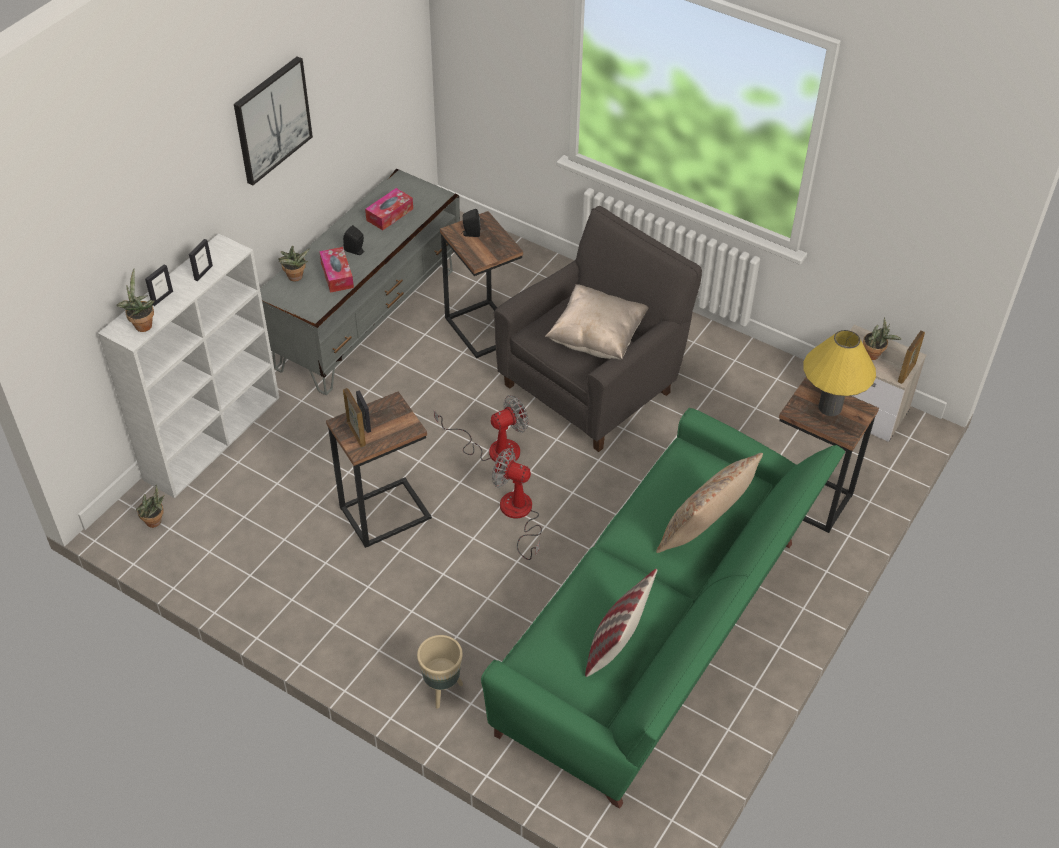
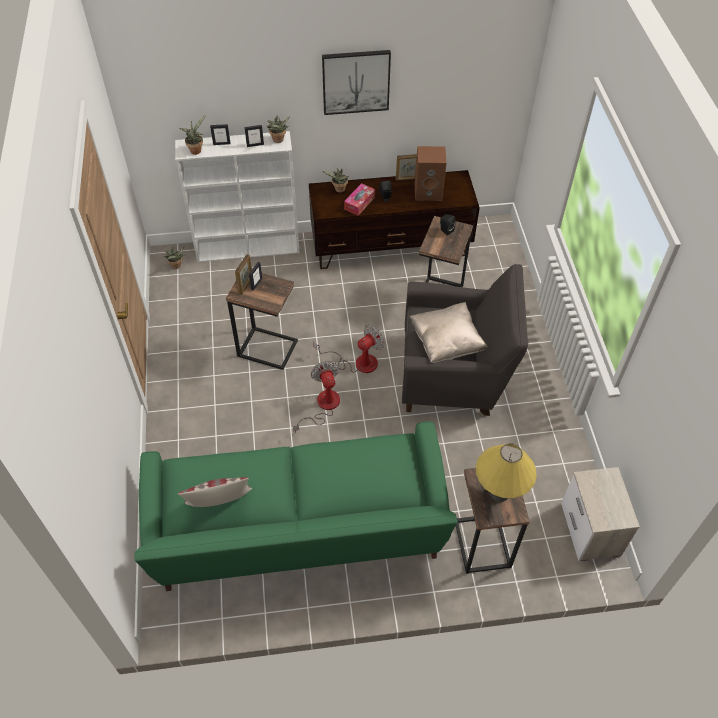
camera: 50 degrees right, 5 degrees up
(367, 318) = (391, 247): grey tv stand -> brown tv stand
(389, 214) = (429, 191): tissue box -> brown speaker
(441, 690) = (176, 453): beige planter -> none
(493, 448) = (358, 362): fan -> fan turned 60 degrees counterclockwise
(704, 533) = (344, 494): beige pillow -> none
(874, 355) = (602, 496): potted plant -> potted plant (278, 140)
(906, 373) = (608, 525): picture frame -> picture frame (406, 179)

